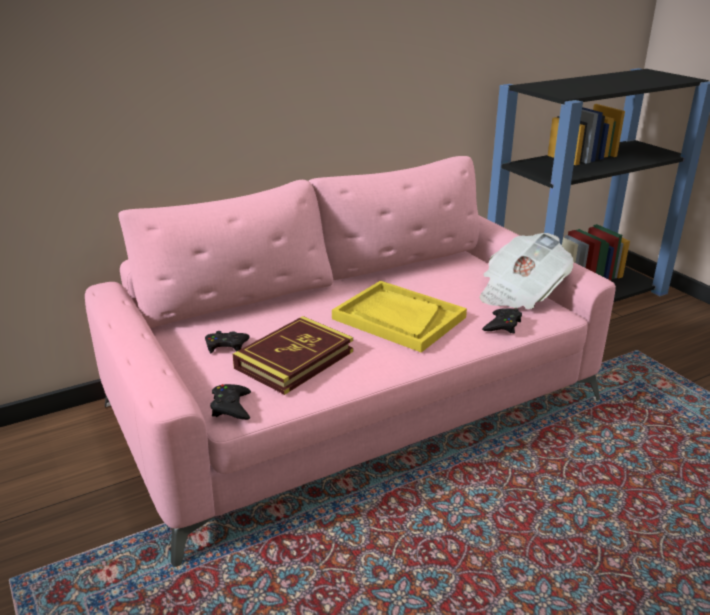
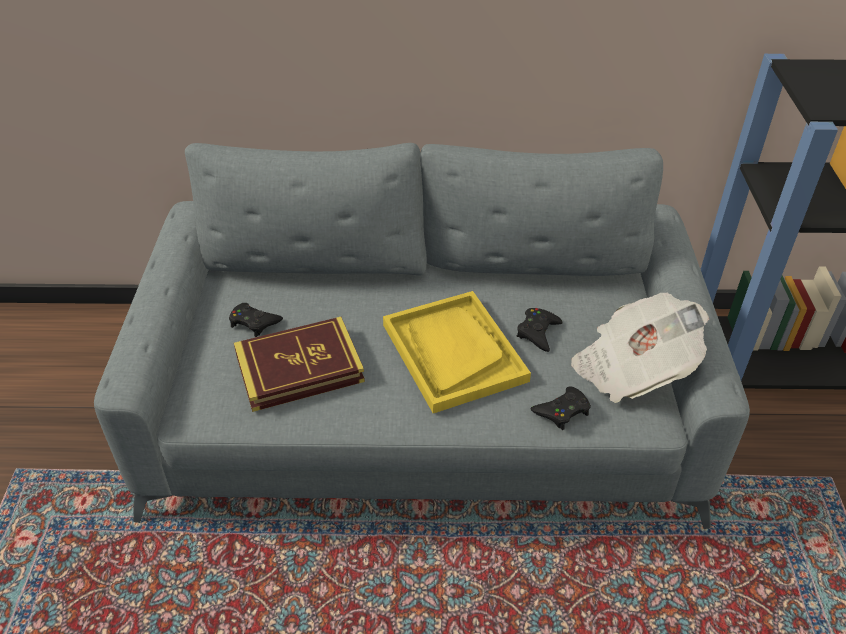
camera: 30 degrees right, 15 degrees up
(231, 407) = (195, 405): black game controller -> black game controller (538, 332)
(355, 403) = (424, 409): pink sofa -> grey sofa

